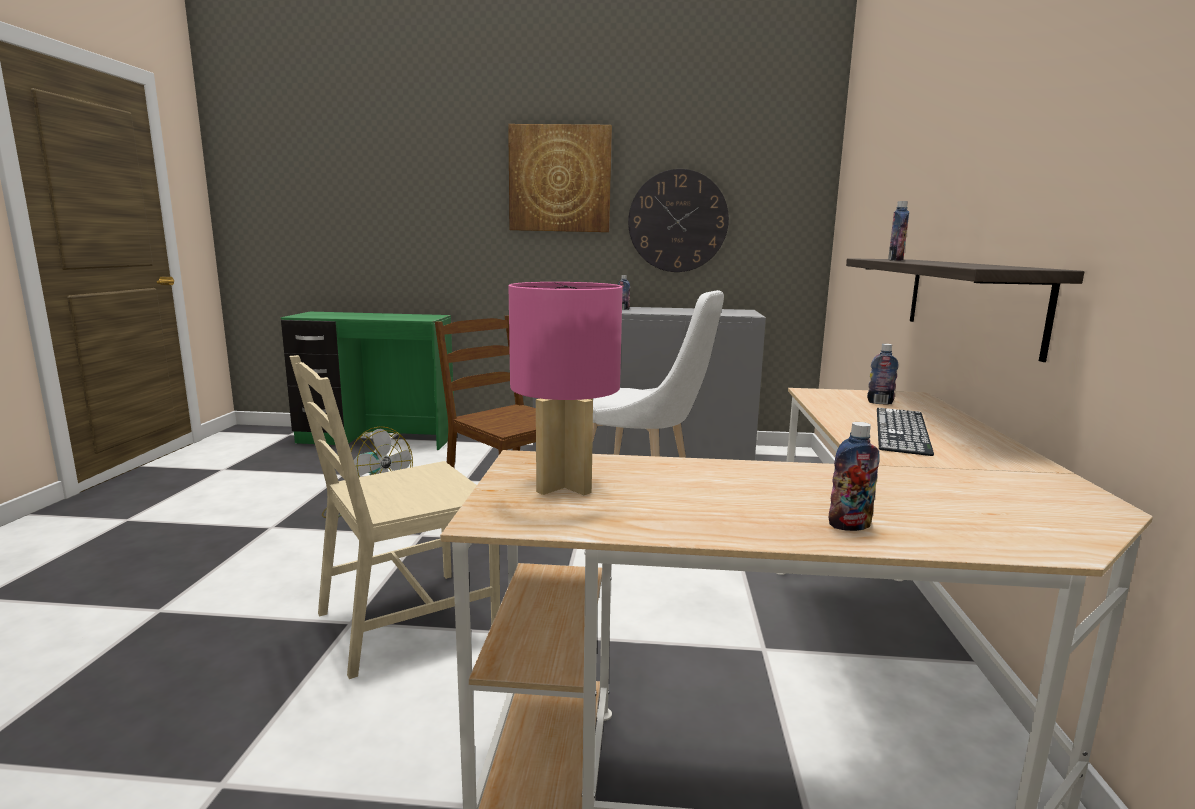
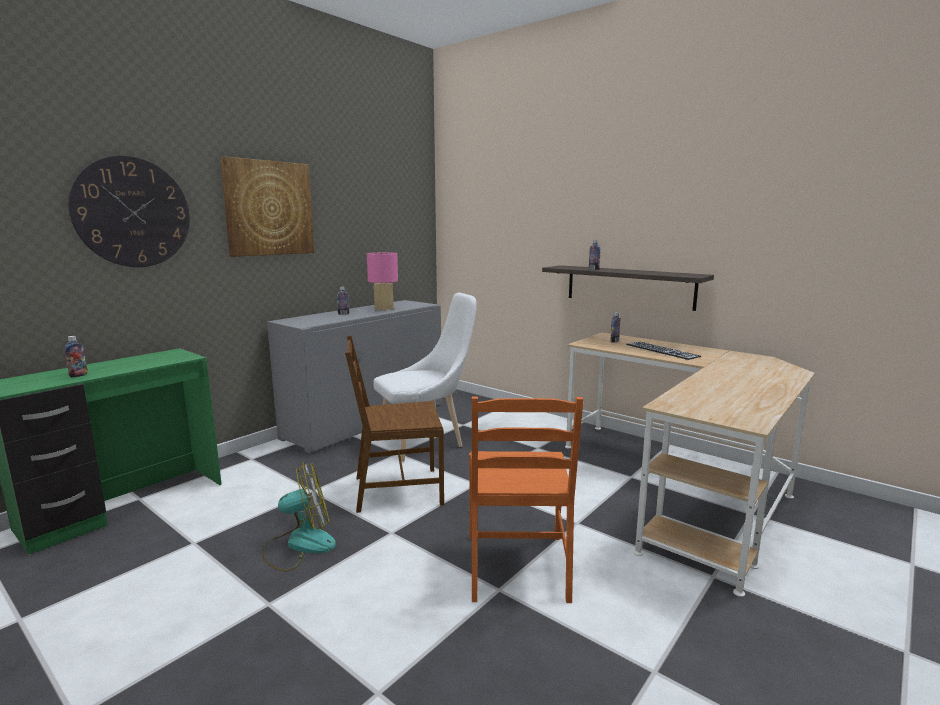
camera: 55 degrees left, 0 degrees up
(405, 621) = (518, 567): beige chair -> orange chair
(564, 485) = (711, 407): pink table lamp -> pink table lamp (384, 309)
(678, 221) = (356, 241): wall clock -> wall clock (132, 212)
(849, 525) = (774, 384): bottle -> bottle (78, 375)

